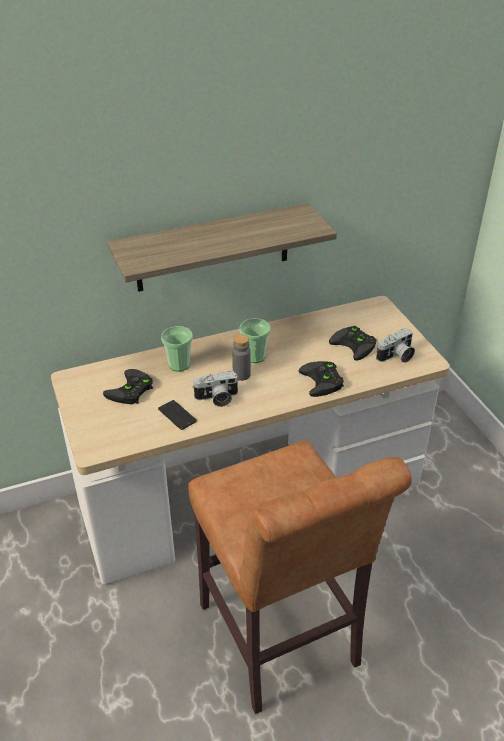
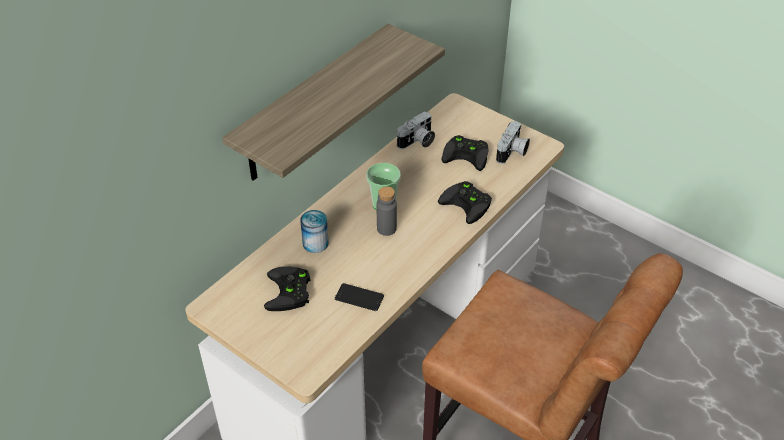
camera: 30 degrees left, 5 degrees up
(179, 365) = (315, 243): cup -> can
(217, 398) = (383, 263): camera -> camera (417, 142)

